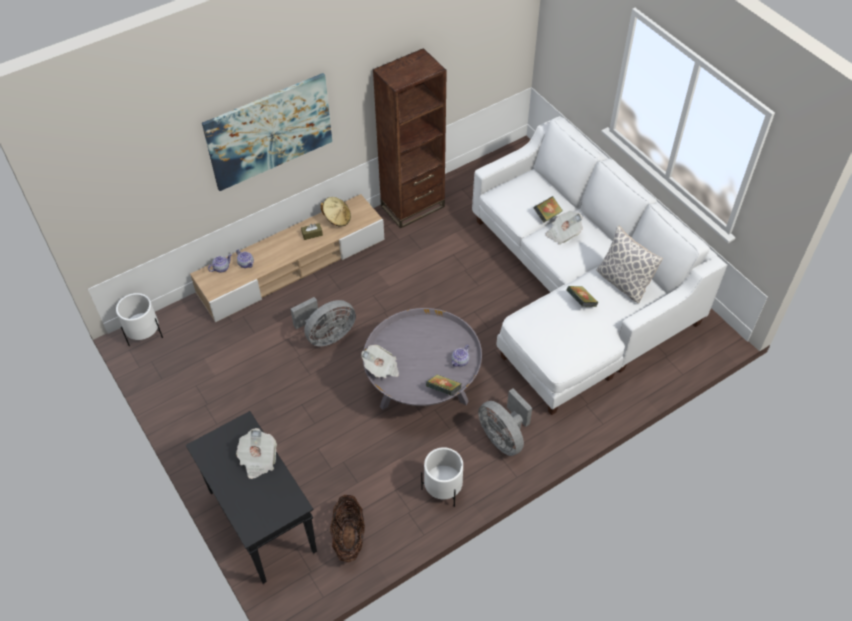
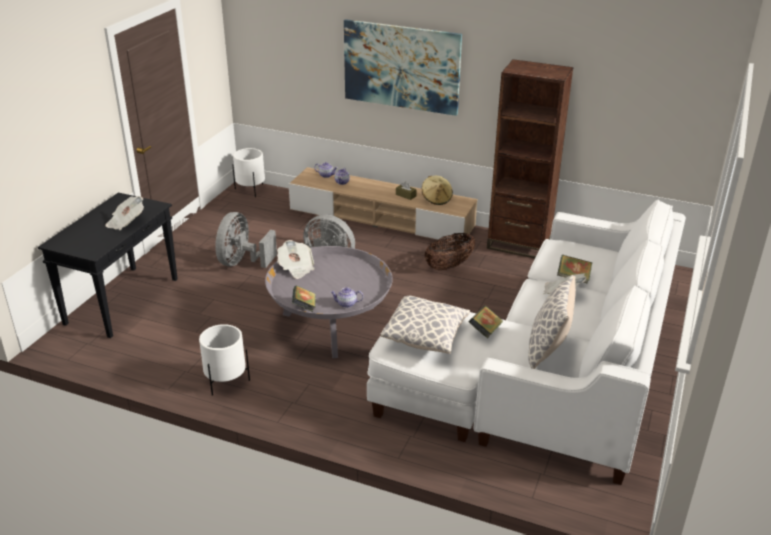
camera: 55 degrees right, 20 degrees down
(349, 537) = (136, 349): basket -> basket (449, 266)
(503, 437) = (316, 395): grey fan -> grey fan (242, 262)
(562, 337) = (425, 335): none -> pillow

